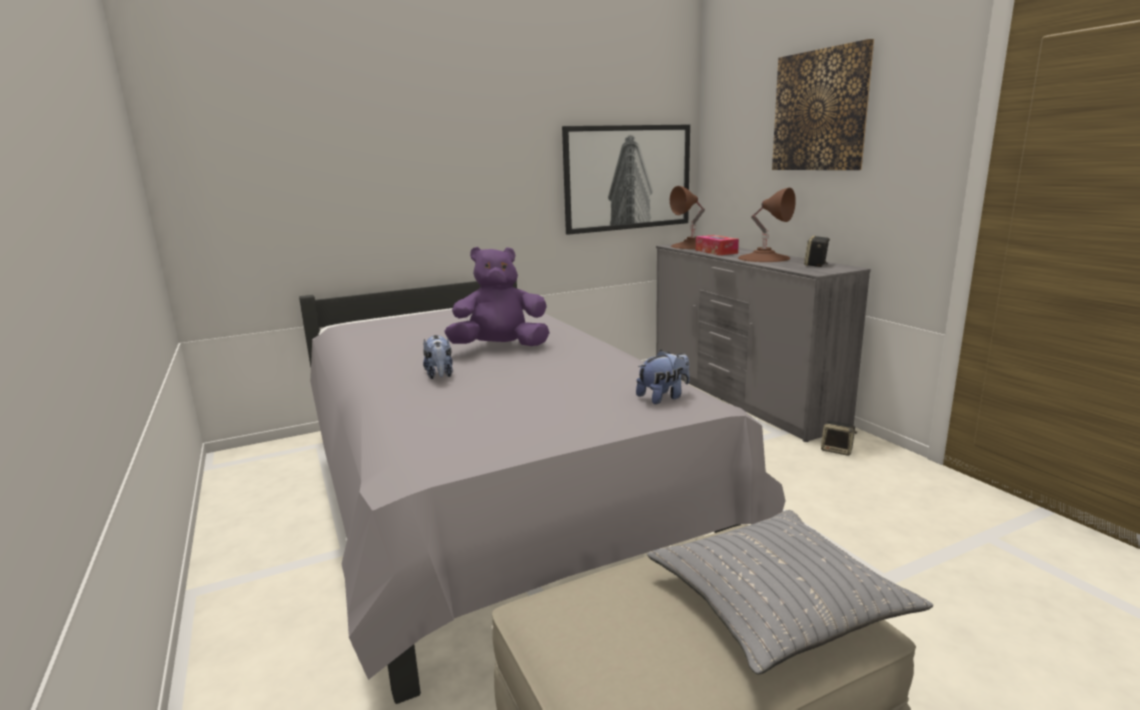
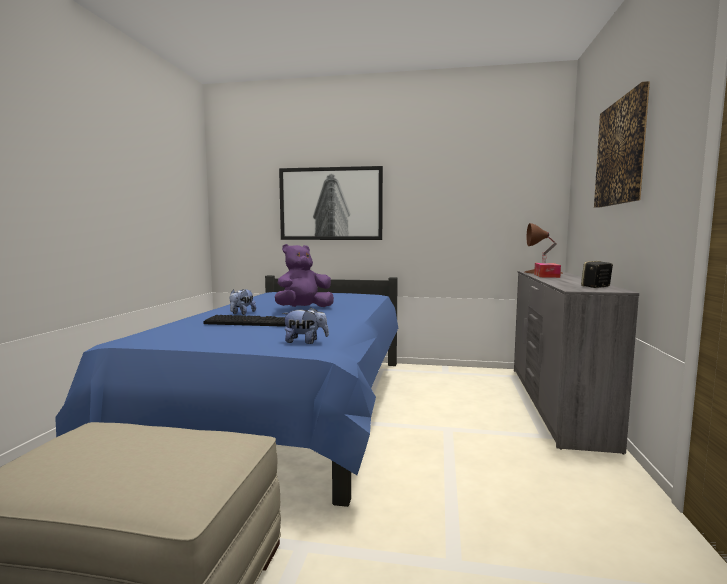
camera: 35 degrees right, 10 degrees down
(488, 497) = (289, 409): grey bed -> blue bed
(500, 347) = (303, 309): purple plush toy -> purple plush toy turned 60 degrees counterclockwise
(506, 387) = (250, 322): none -> keyboard
(627, 178) = (497, 217): picture -> picture (331, 204)
(764, 258) = (569, 280): brown table lamp -> none
(776, 602) = (170, 470): grey pillow -> none
(837, 450) = (579, 464): speaker -> none

